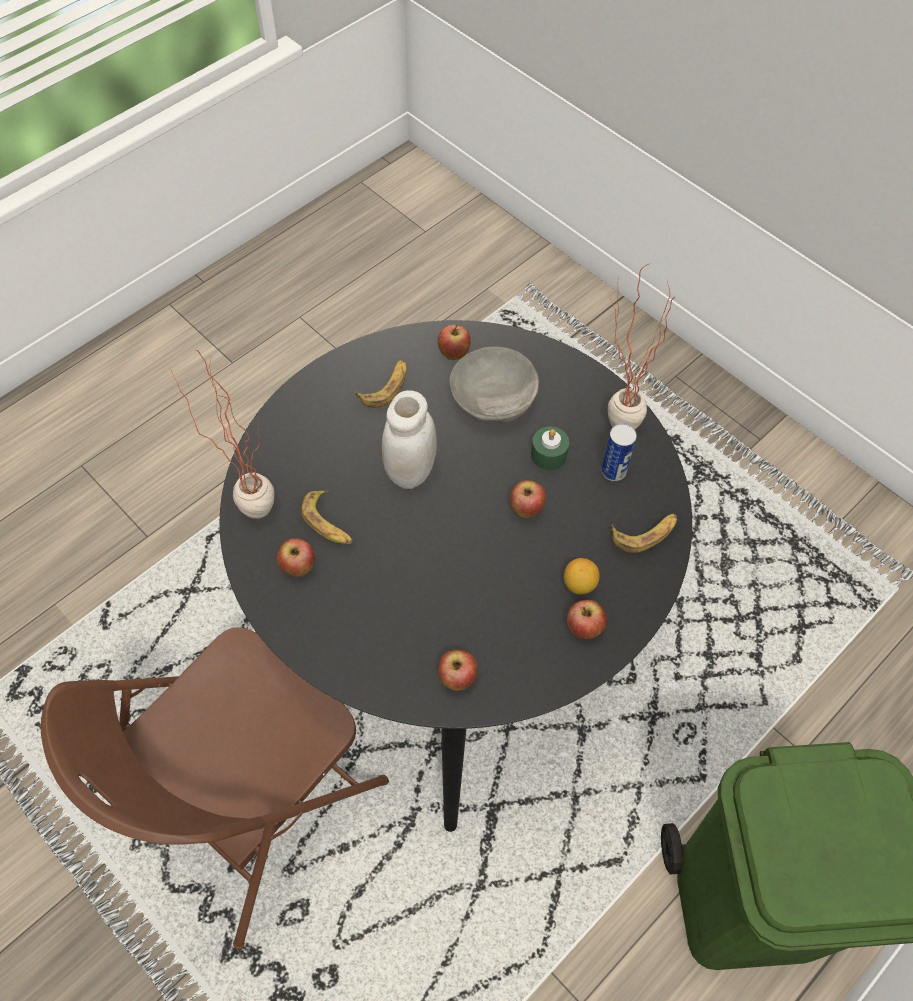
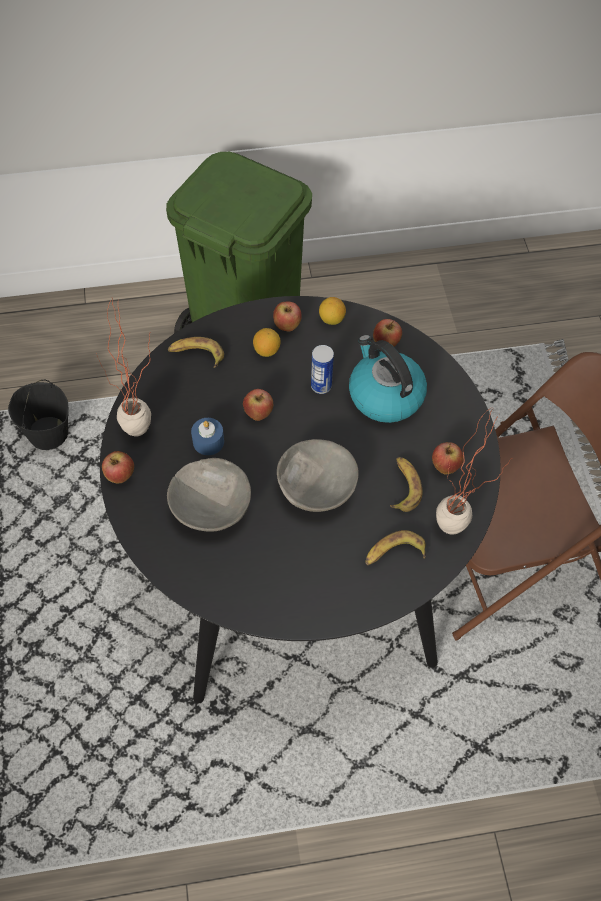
camera: 145 degrees left, 0 degrees up
(385, 387) = (283, 572): banana -> banana (394, 553)
(410, 471) = (317, 489): white jar -> grey bowl
(414, 611) = (384, 395): none -> kettle
(454, 354) = (205, 568): apple -> apple (120, 476)
(542, 671) = (331, 319): none -> lemon
(548, 455) = (208, 441): green candle -> blue candle
(613, 472) = (176, 403): can -> can (321, 386)
(807, 619) = (49, 434): none -> black bucket

